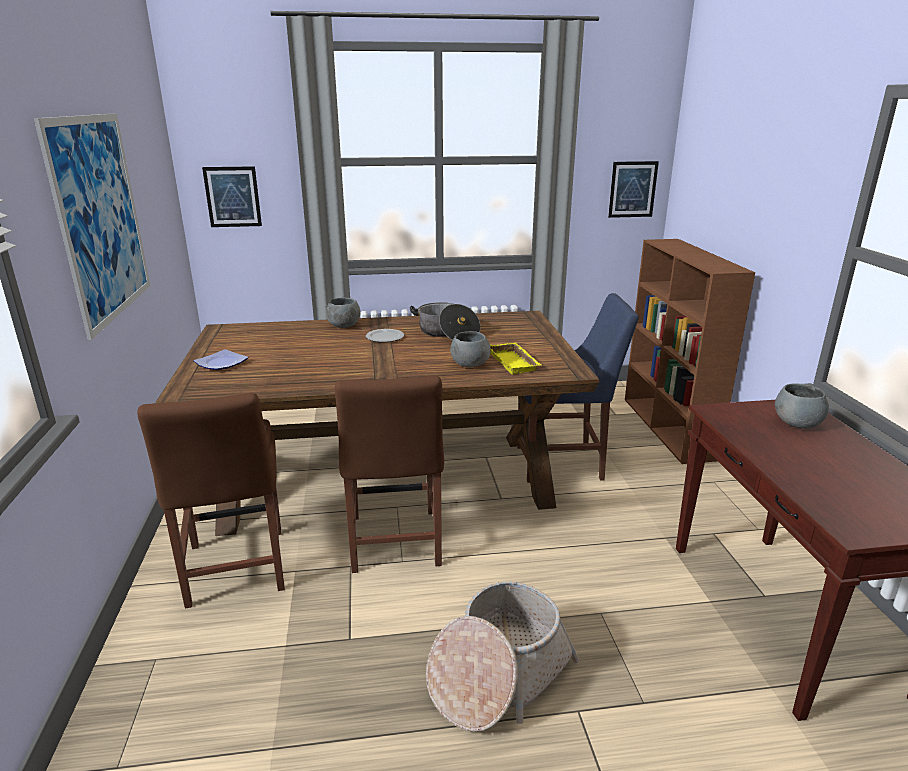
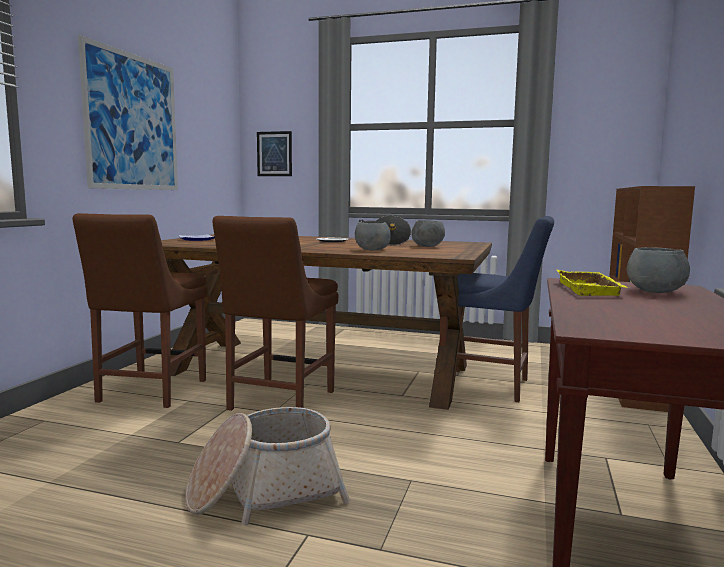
camera: 25 degrees right, 15 degrees down
(343, 326) = (313, 237): grey bowl -> grey bowl (427, 246)
(515, 362) = (413, 251): yellow tray -> yellow tray (591, 290)
(632, 189) = (617, 150): picture -> none

